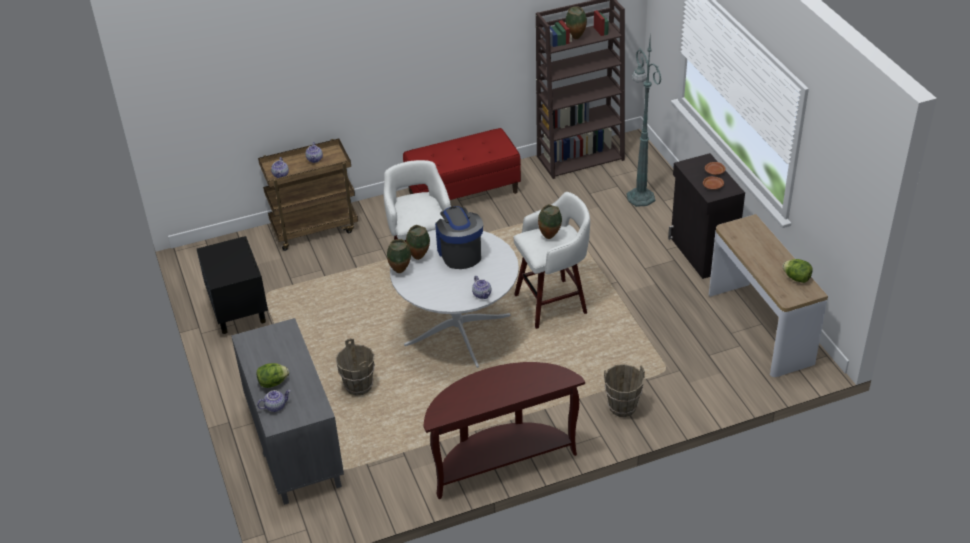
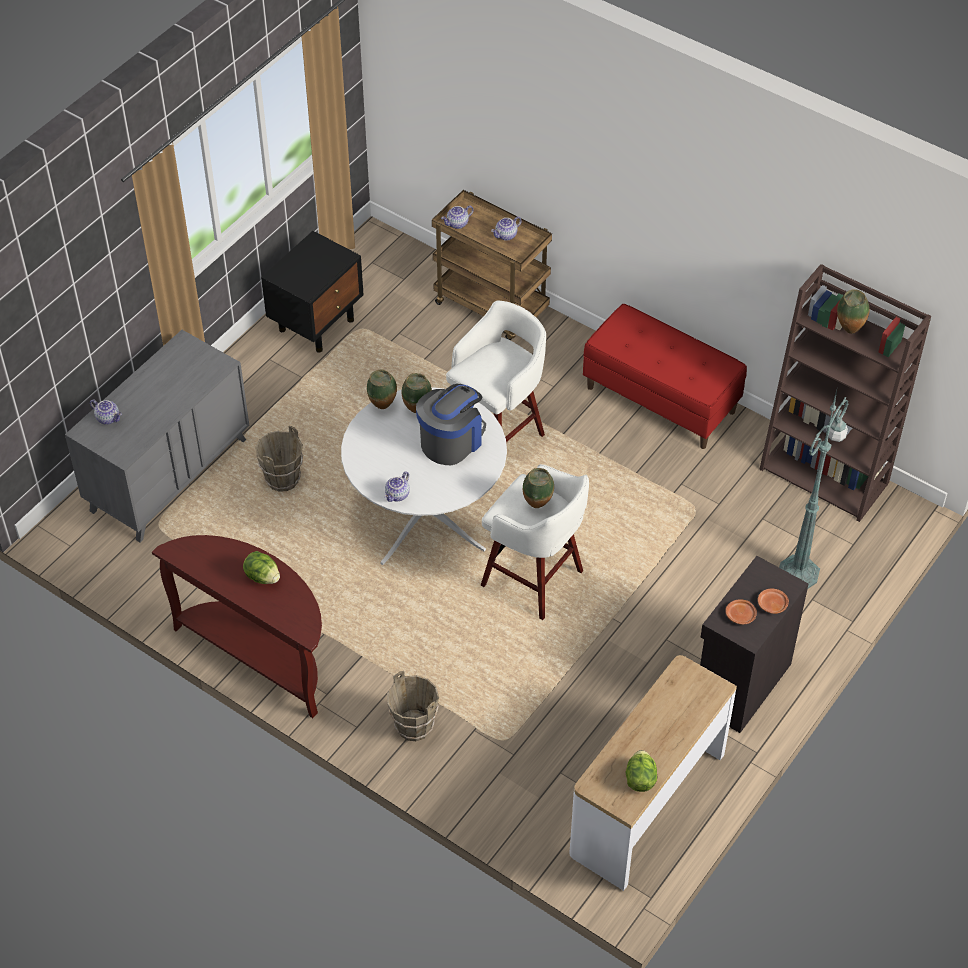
camera: 55 degrees right, 10 degrees up
(273, 383) = (138, 398): lettuce -> lettuce (262, 577)

